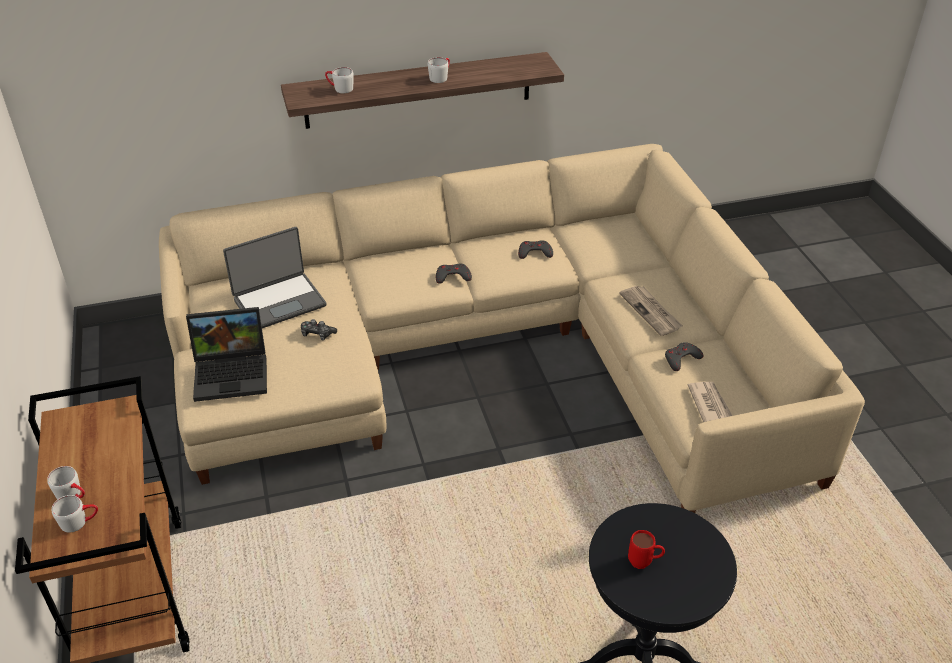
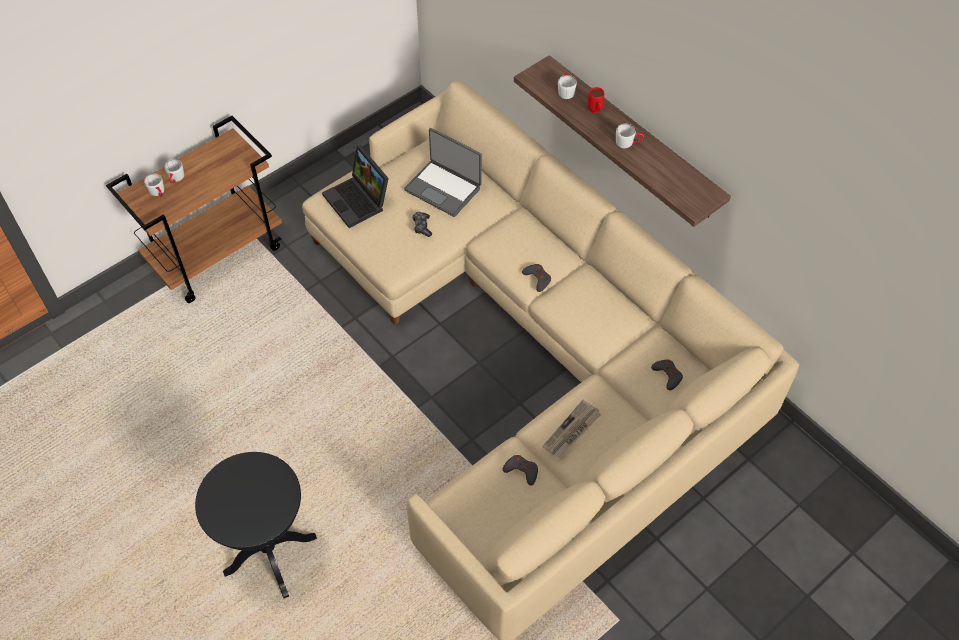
camera: 65 degrees right, 15 degrees up
(534, 252) = (603, 321): grey game controller -> grey game controller (667, 375)
(644, 563) = (240, 488): red mug -> red mug (595, 111)
(710, 405) = (474, 506): newspaper -> none

